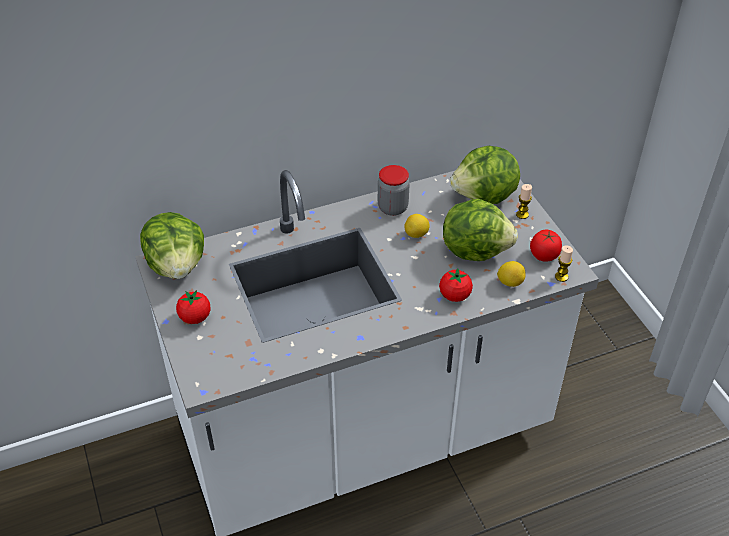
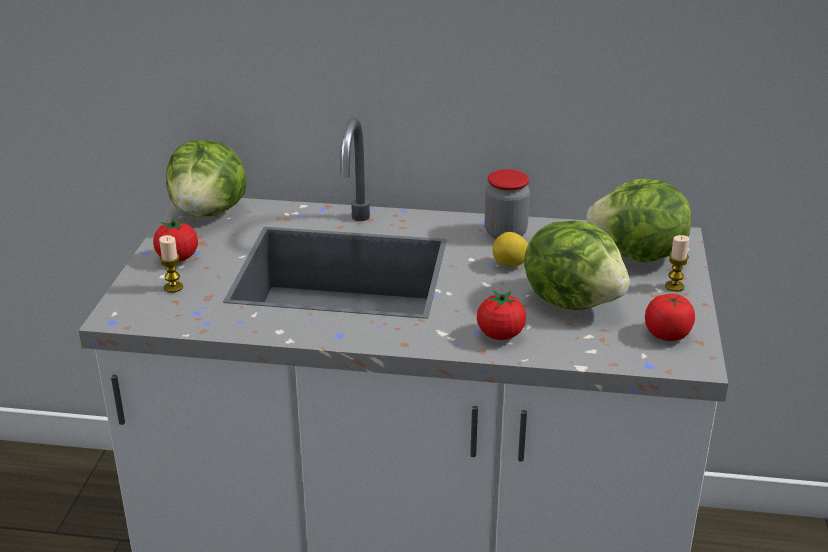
camera: 30 degrees right, 15 degrees down
(510, 282) = (590, 346): lemon -> none
(561, 276) = (671, 363): candle -> candle (173, 287)

